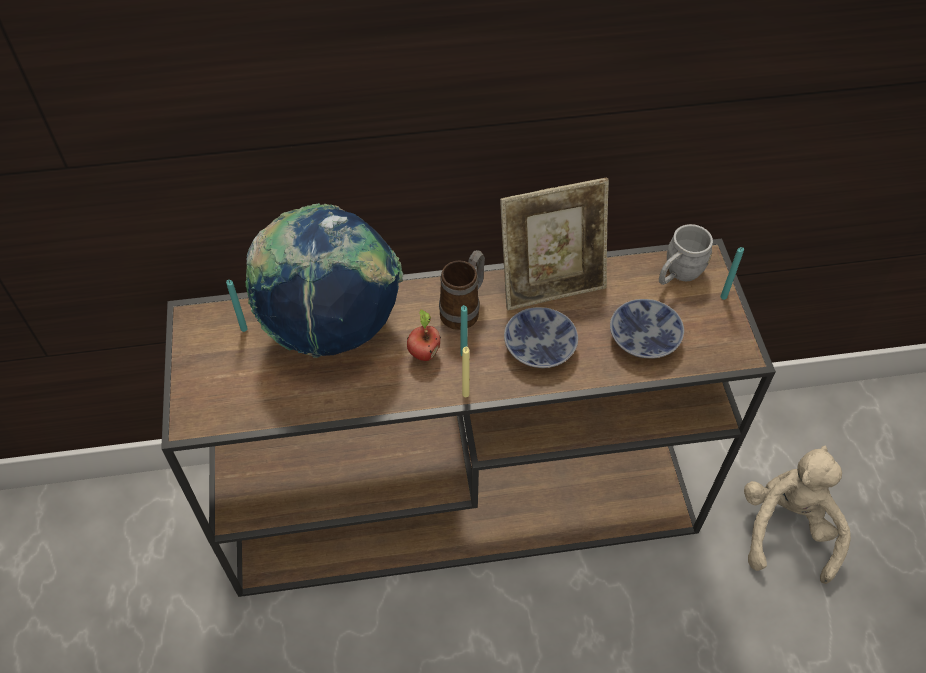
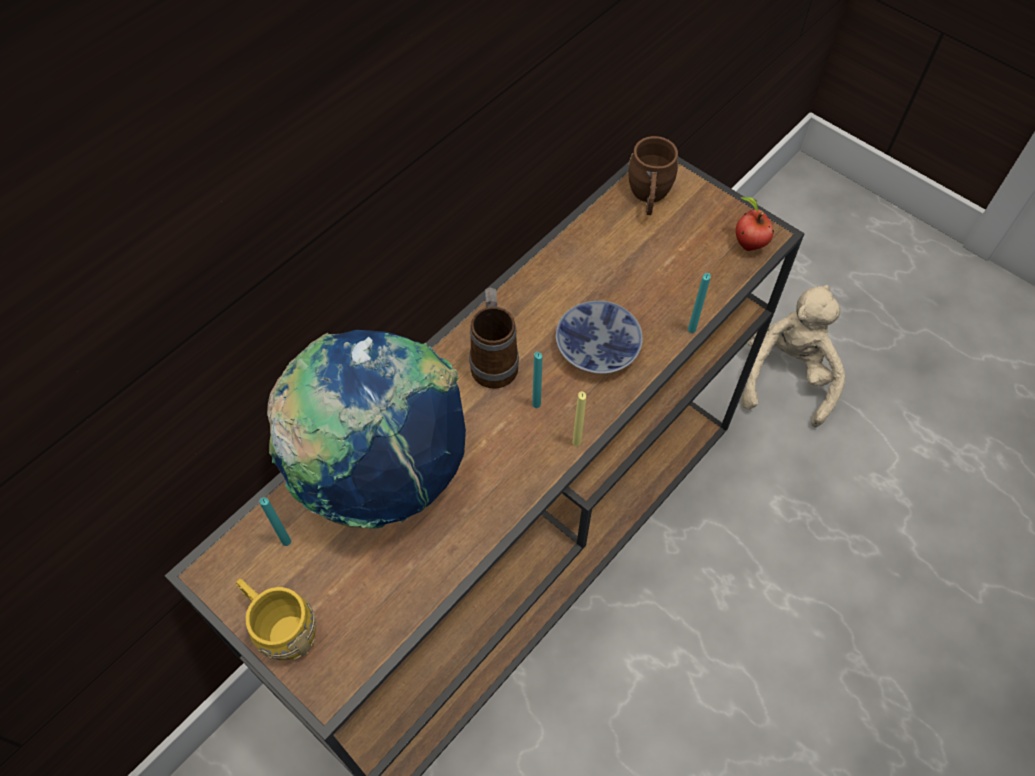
camera: 40 degrees left, 5 degrees up
(197, 371) = (280, 626): none -> yellow mug
(423, 353) = (498, 431): apple -> apple (747, 244)
(551, 284) = (549, 280): picture frame -> none
(646, 337) = (677, 273): bowl -> none
(677, 274) = (648, 197): grey mug -> brown mug
(723, 297) = (704, 193): turquoise candle -> turquoise candle (691, 329)
(786, 528) = (785, 375): beige plush toy -> beige plush toy turned 45 degrees clockwise

